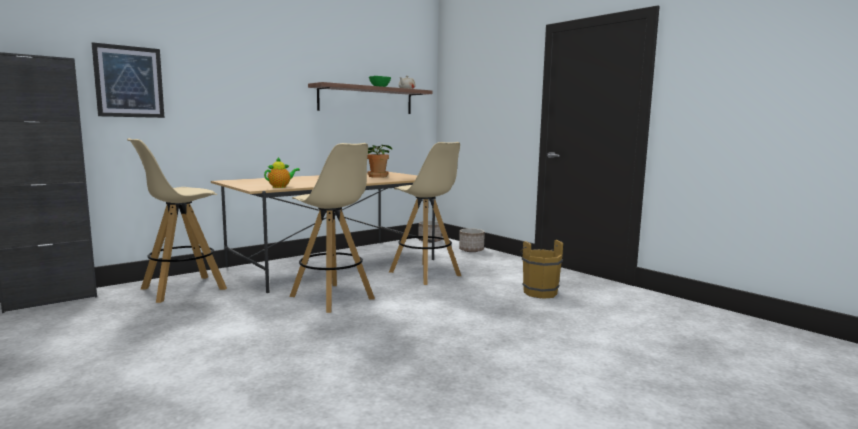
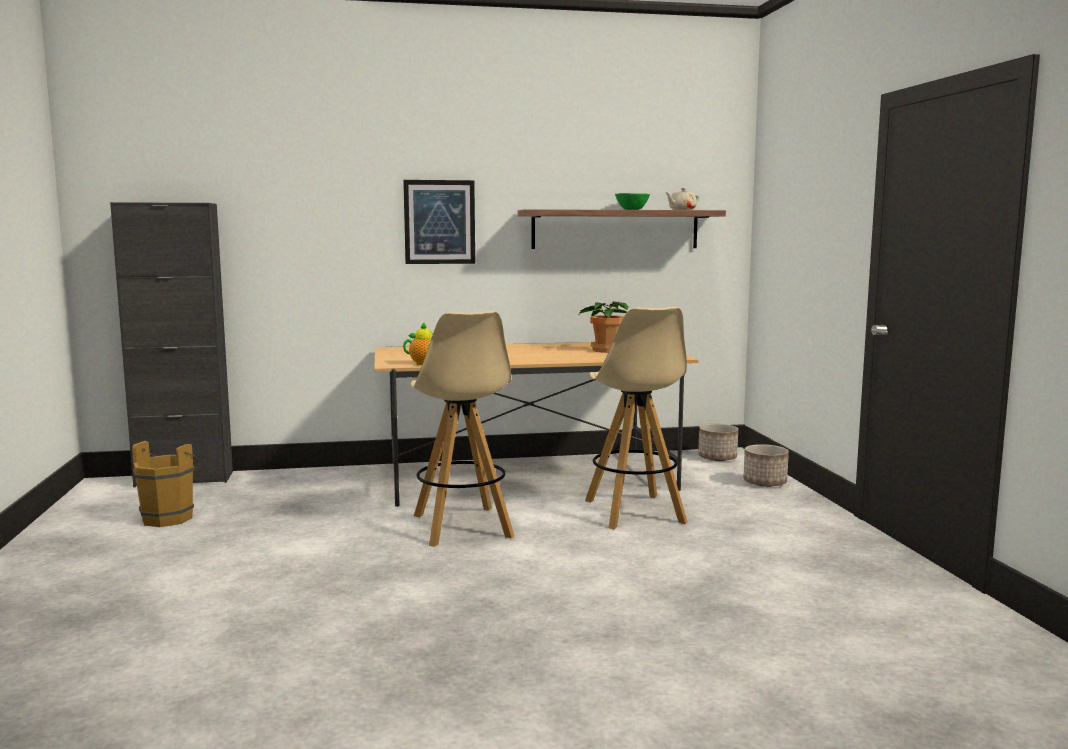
camera: 30 degrees right, 0 degrees up
(129, 82) = (280, 223): picture -> picture (439, 222)
(182, 289) = (314, 486): beige stool -> none
(539, 292) = (777, 572): brown bucket -> brown bucket (170, 517)

